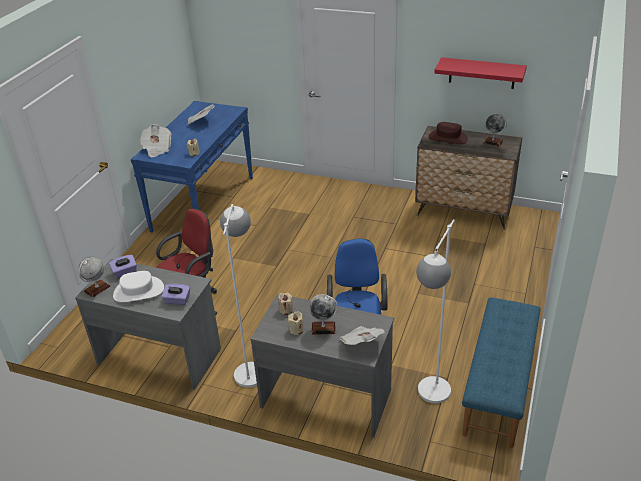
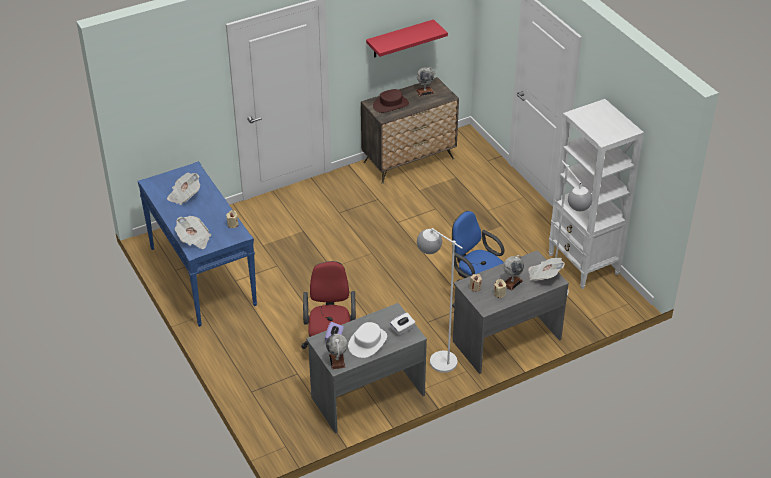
camera: 50 degrees left, 5 degrees up
(177, 300) = (402, 329): purple tissue box -> white tissue box
(499, 387) = (583, 265): blue bench -> white bookcase

